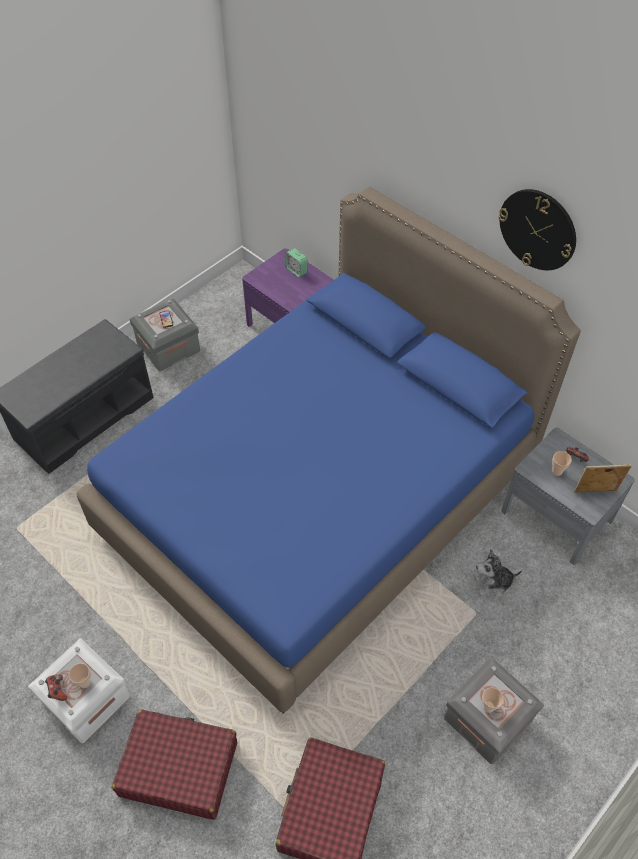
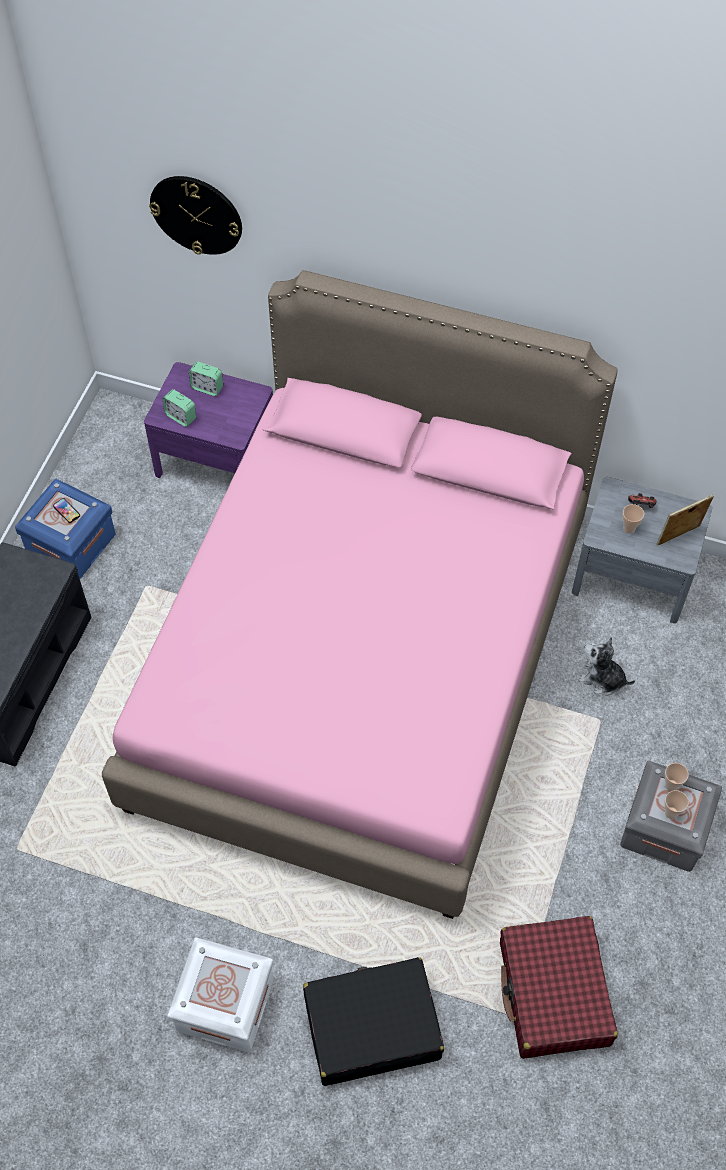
camera: 25 degrees left, 5 degrees up
(57, 690) = (207, 1004): game controller -> none
(84, 682) = (232, 982): cup -> cup (671, 785)
(168, 347) = (71, 543): grey storage box -> blue storage box
(178, 768) = (371, 1027): red suitcase -> black suitcase
(268, 282) = (181, 417): none -> alarm clock
(319, 498) = (363, 661): blue bed -> pink bed
(493, 583) = (602, 679): plush toy -> plush toy turned 60 degrees clockwise
(537, 229) = (542, 275): wall clock -> wall clock (196, 214)

